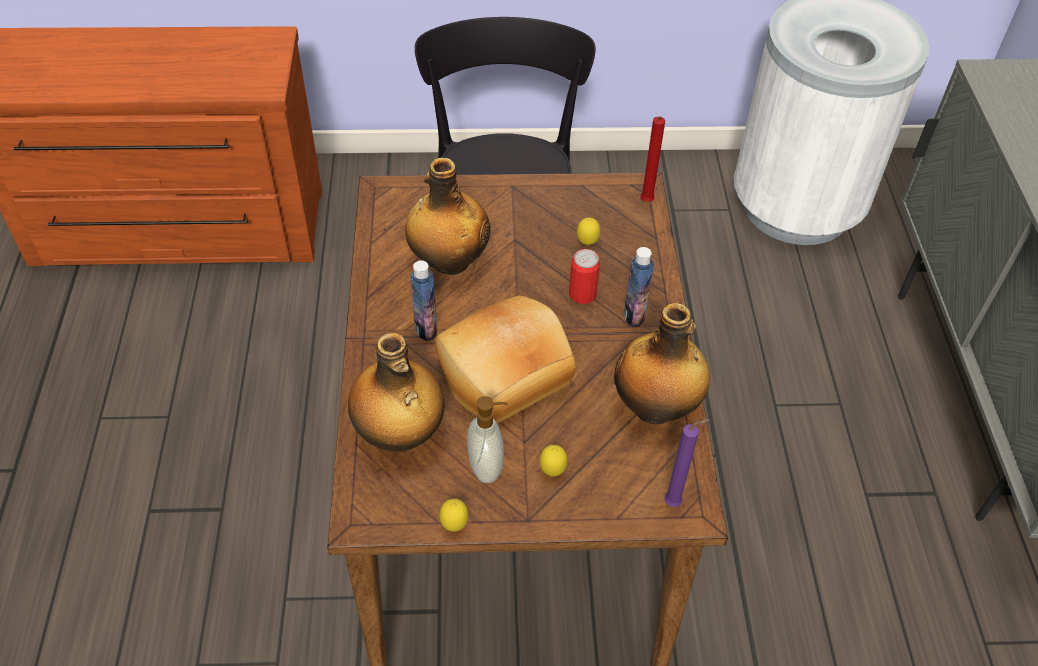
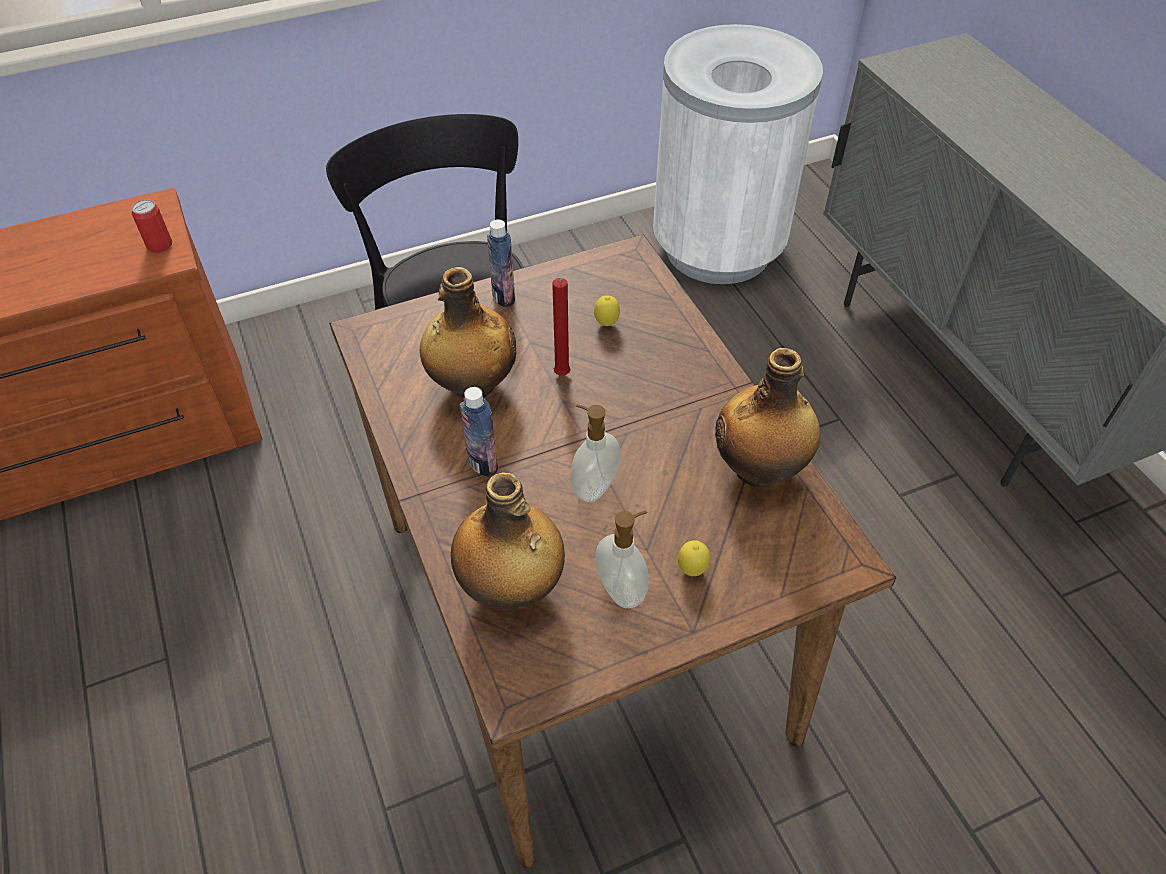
camera: 20 degrees left, 0 degrees up
(454, 525) = (619, 666): lemon -> none
(506, 376) = (593, 486): bread -> soap dispenser
(582, 294) = (628, 377): can -> can (159, 245)
(634, 314) = (690, 381): bottle -> bottle (503, 296)
(645, 202) = (643, 267): red candle -> red candle (561, 376)
(675, 503) = (829, 560): purple candle -> none

